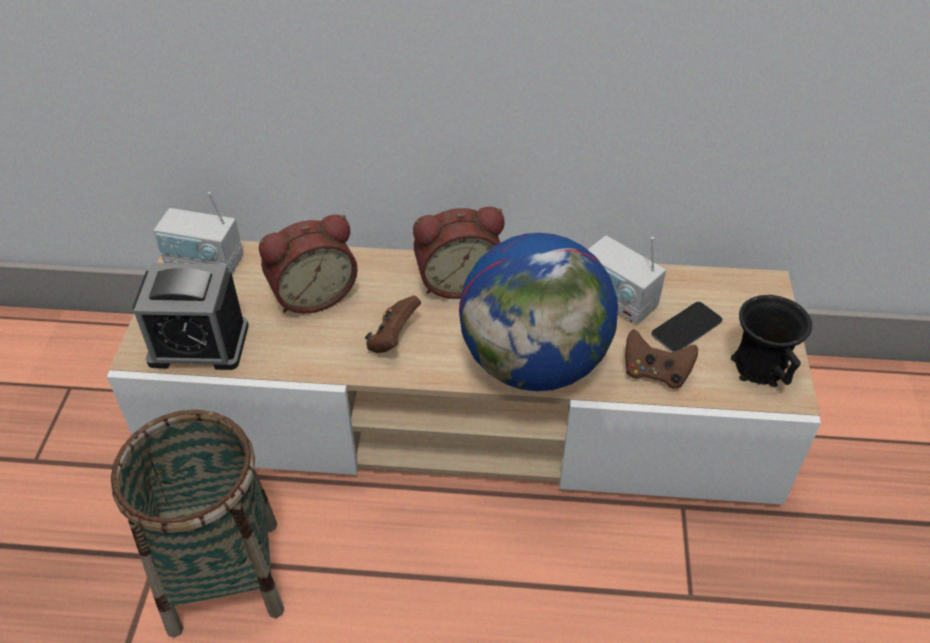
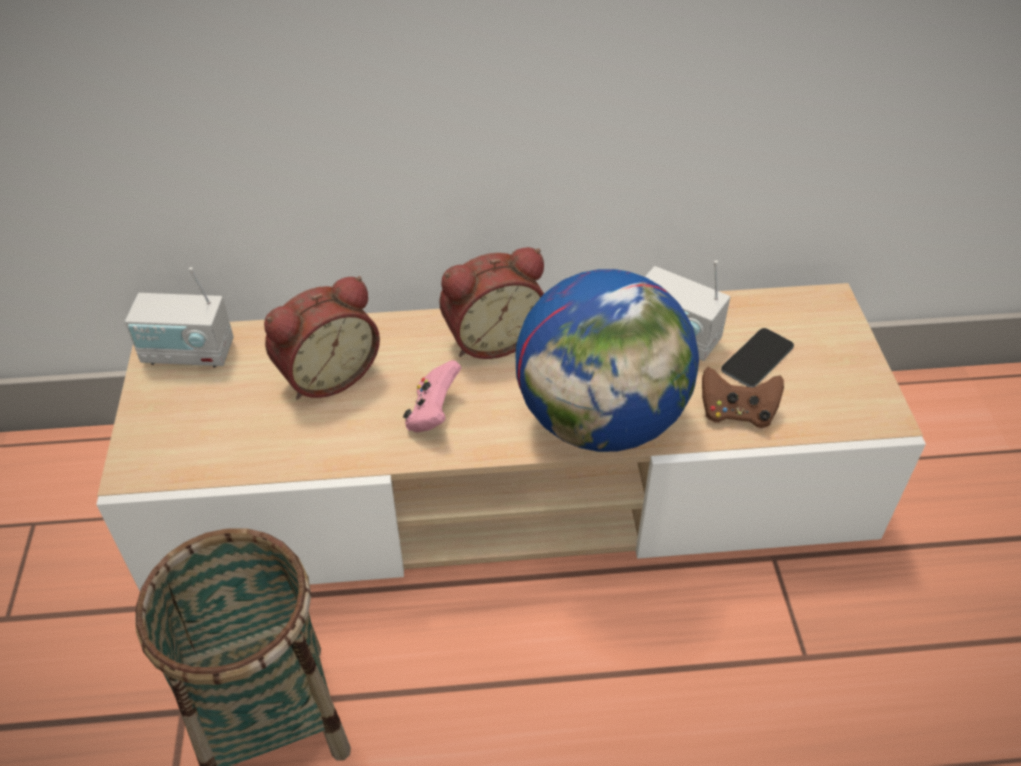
camera: 10 degrees left, 0 degrees up
(199, 344) = (202, 450): alarm clock -> none
(393, 339) = (433, 414): brown game controller -> pink game controller
(760, 366) = (846, 391): black mug -> none

